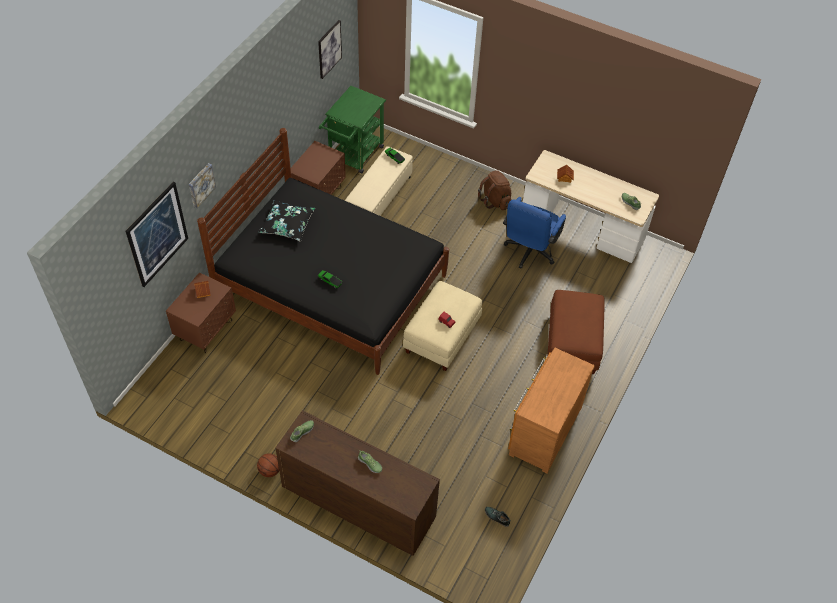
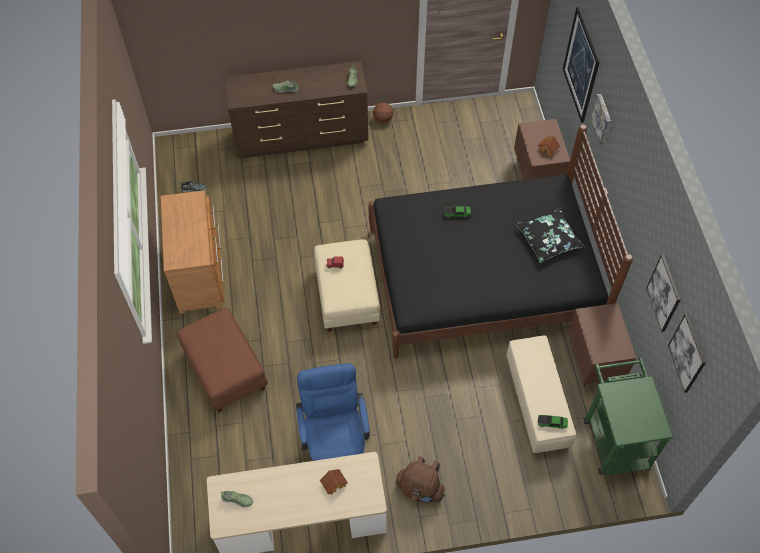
camera: 145 degrees right, 5 degrees up
(302, 80) = (664, 293): none -> picture

